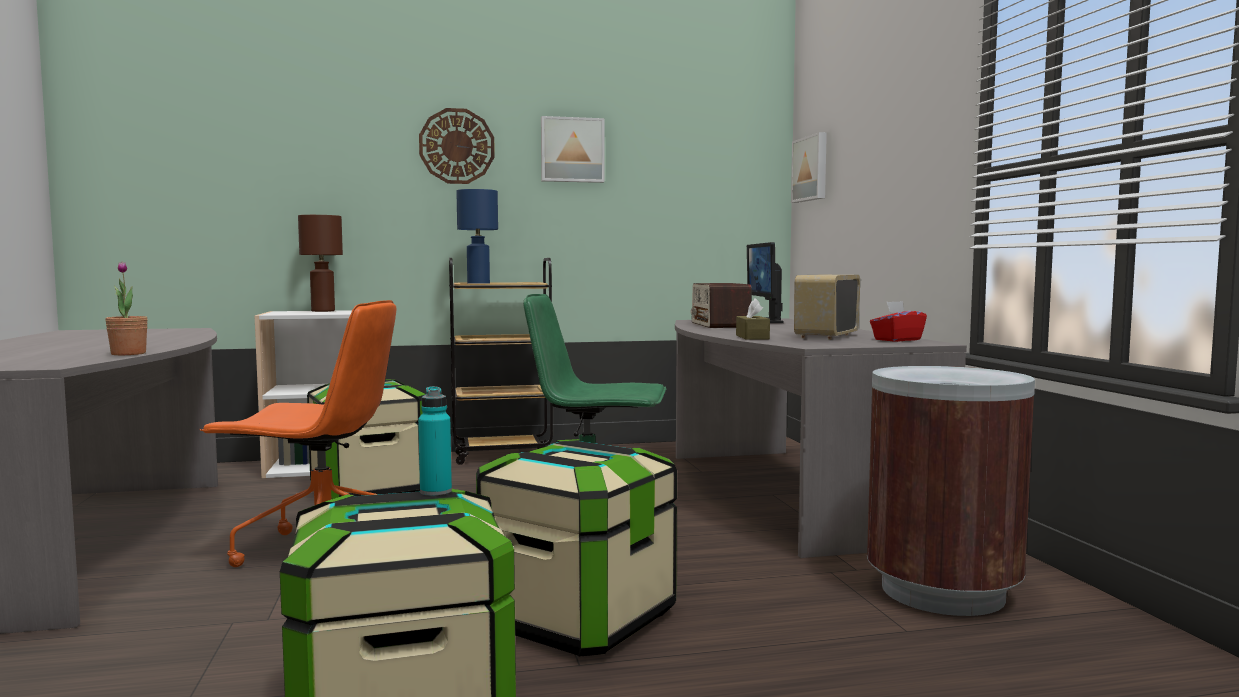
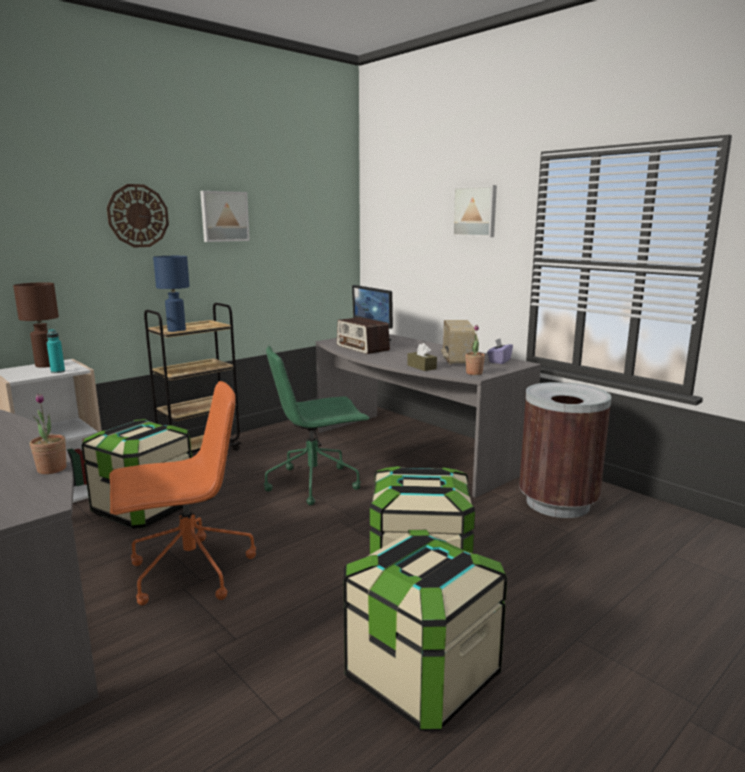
camera: 30 degrees left, 10 degrees up
(436, 491) = (417, 538): turquoise bottle -> turquoise bottle (58, 371)
(811, 169) = (381, 229): picture -> picture (475, 211)
(817, 344) = (474, 373): none -> potted plant
(897, 340) = (499, 361): red tissue box -> purple tissue box

